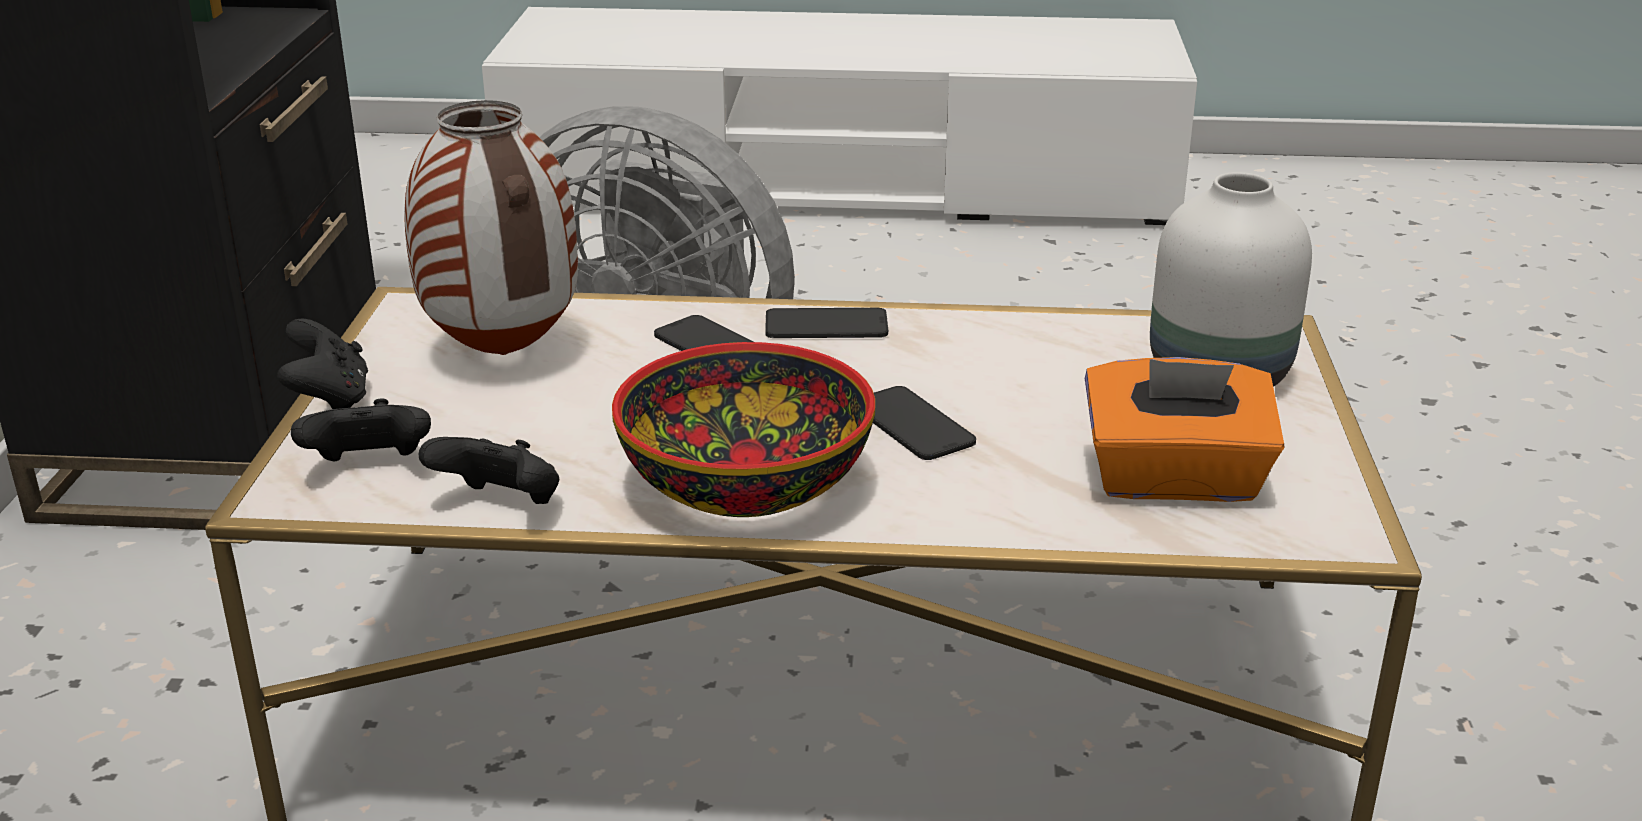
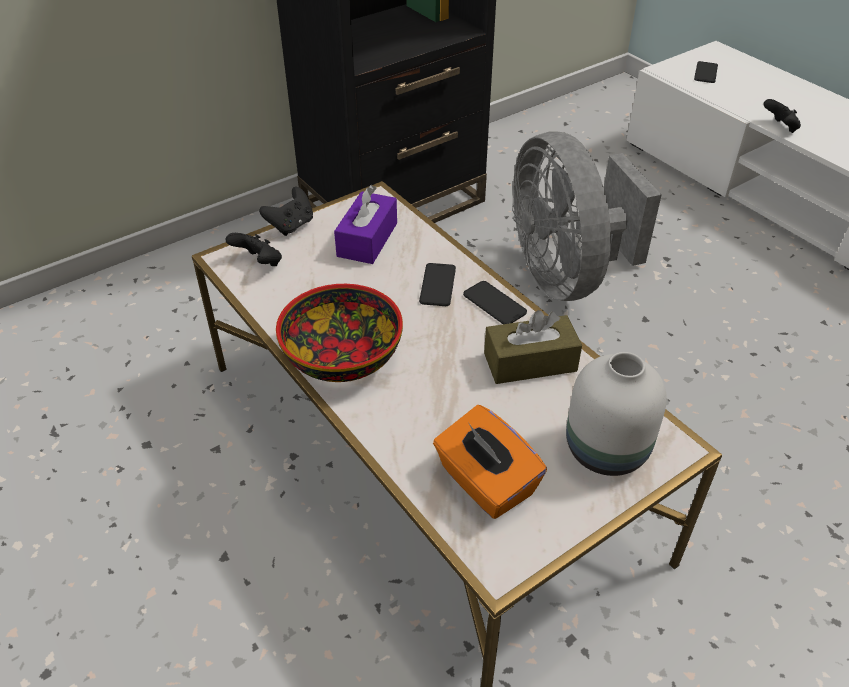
camera: 50 degrees right, 15 degrees up
(500, 354) = (367, 239): vase -> purple tissue box
(501, 505) = (265, 307): black game controller -> black game controller (780, 128)
(912, 424) = (440, 375): phone -> phone (705, 73)
(985, 352) = (530, 362): none -> brown tissue box

